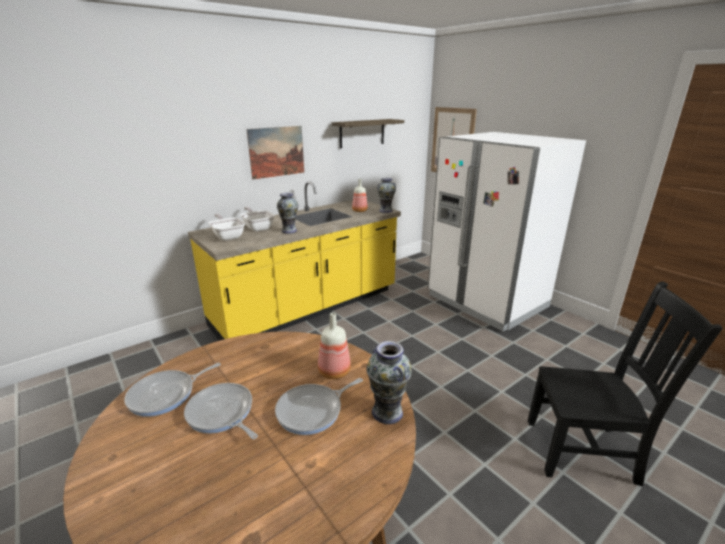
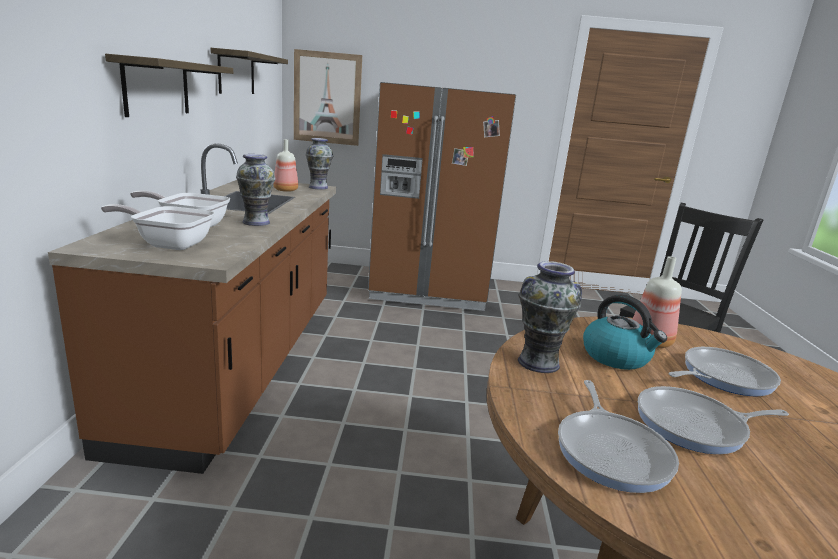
camera: 50 degrees left, 5 degrees down
(276, 152) = (157, 87): picture -> shelf
(289, 367) = (616, 357): none -> kettle
(307, 308) = (241, 364): yellow counter -> brown counter
(313, 411) = (723, 377): frying pan -> frying pan turned 120 degrees counterclockwise
(387, 412) = (746, 349): vase -> vase (538, 363)
(486, 301) = (428, 289): white fridge -> brown fridge

